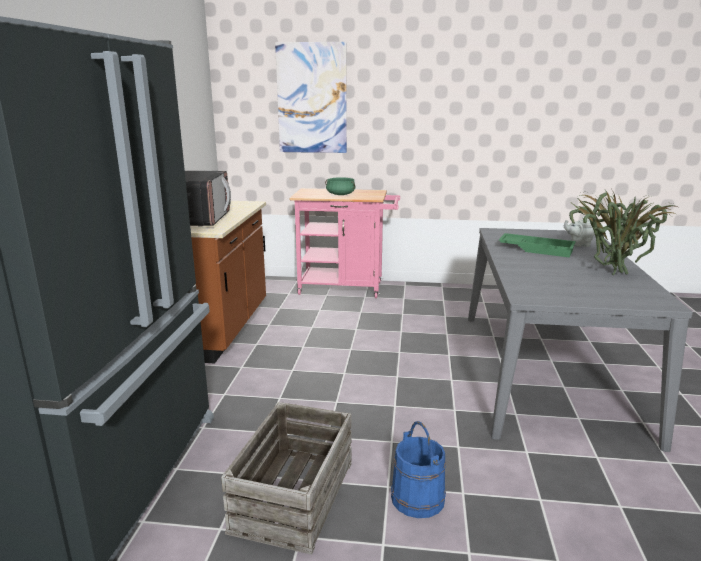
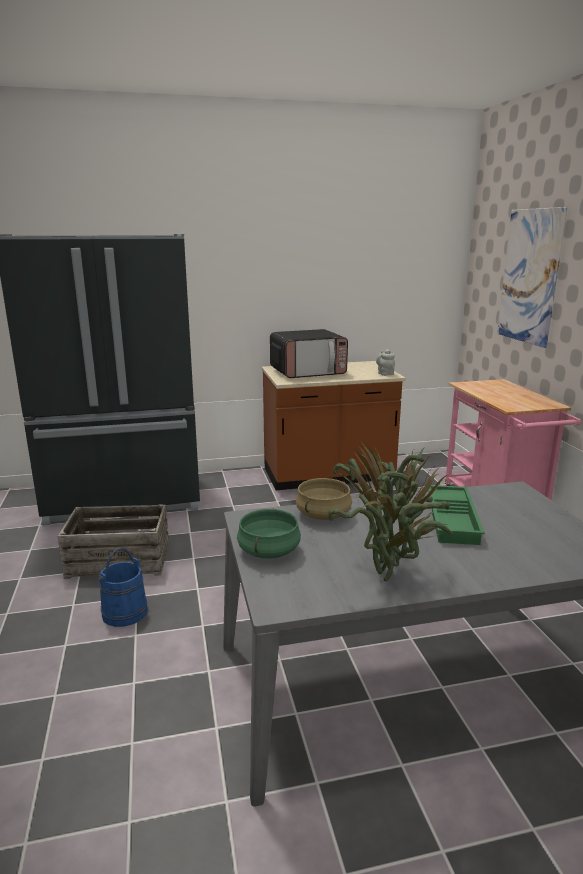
camera: 70 degrees right, 0 degrees up
(340, 194) = (499, 394): green cooking pot -> green cooking pot (268, 550)
(523, 275) = (323, 514): none -> beige cooking pot
(578, 244) = (523, 550): grey teapot -> grey teapot (385, 373)

